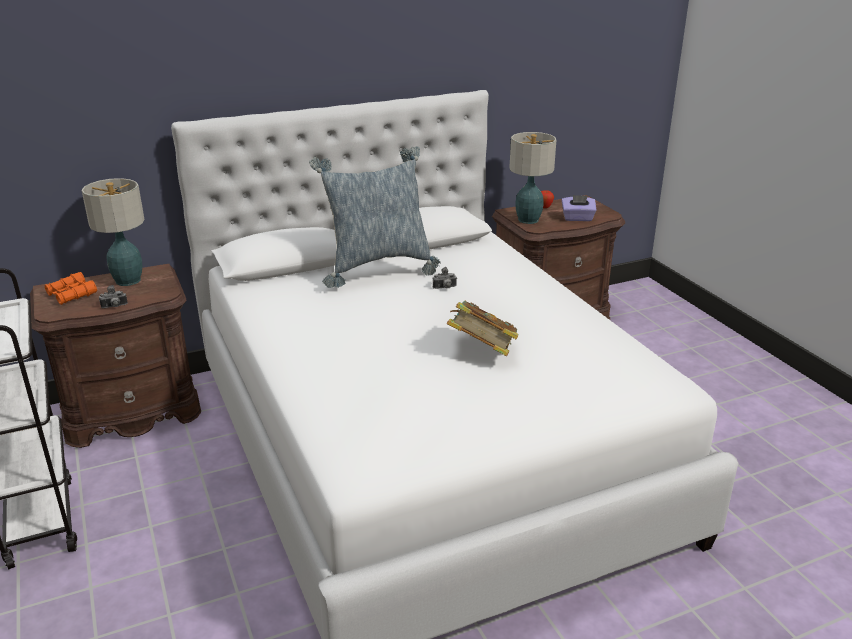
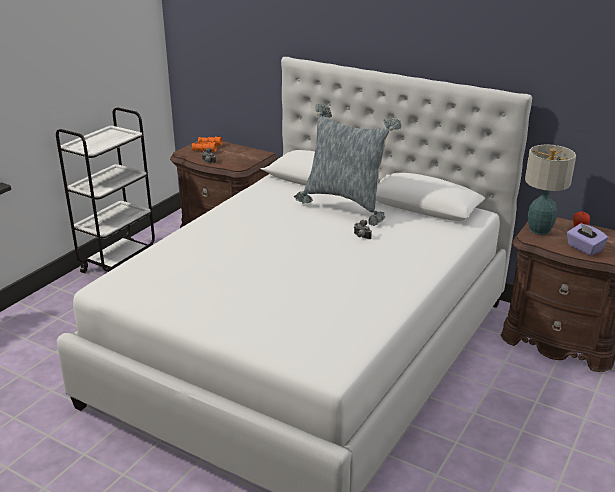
camera: 55 degrees right, 0 degrees up
(128, 280) = (240, 152): table lamp -> none
(482, 351) = (288, 278): book -> none

